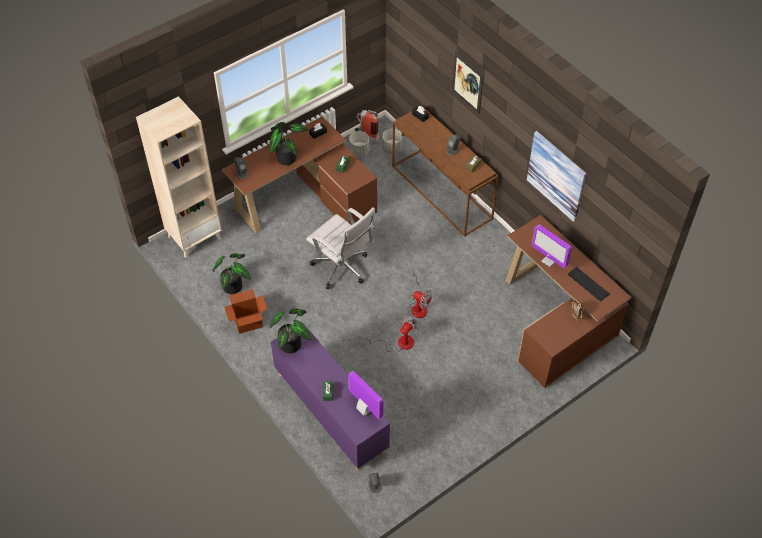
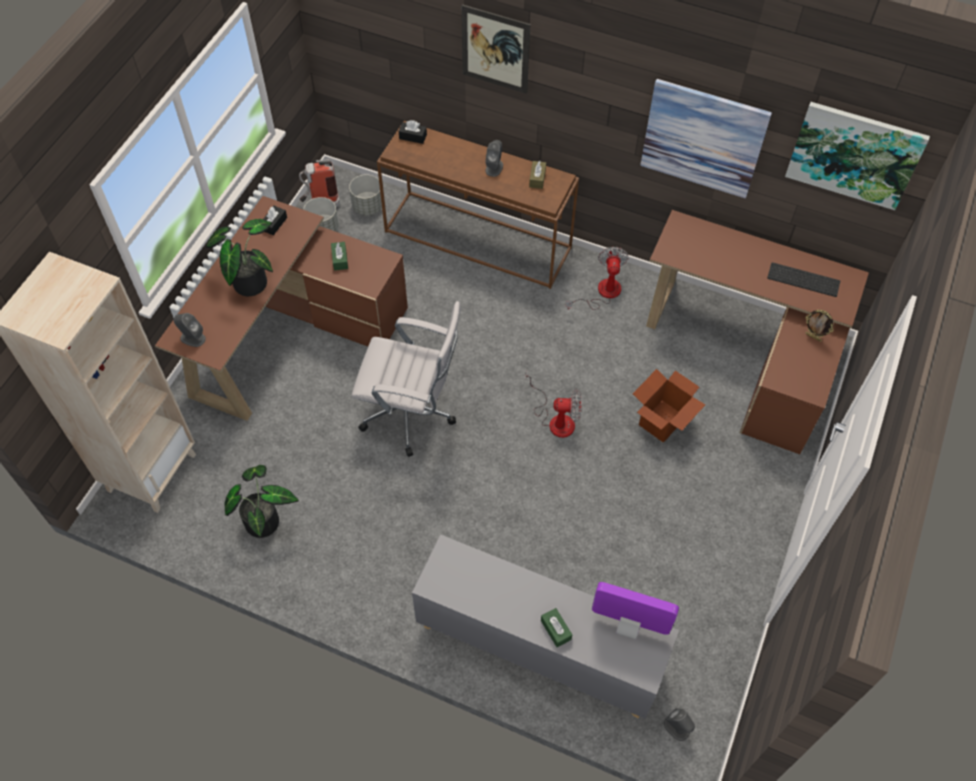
camera: 30 degrees left, 5 degrees up
(248, 323) = (324, 569): cardboard box -> cardboard box (662, 421)
(292, 343) = (448, 576): potted plant -> none
(330, 412) = (538, 646): purple cabinet -> grey cabinet
(399, 343) = (566, 487): fan -> fan (602, 293)
(549, 260) = (730, 270): monitor -> none
(623, 215) = (854, 154): none -> picture

